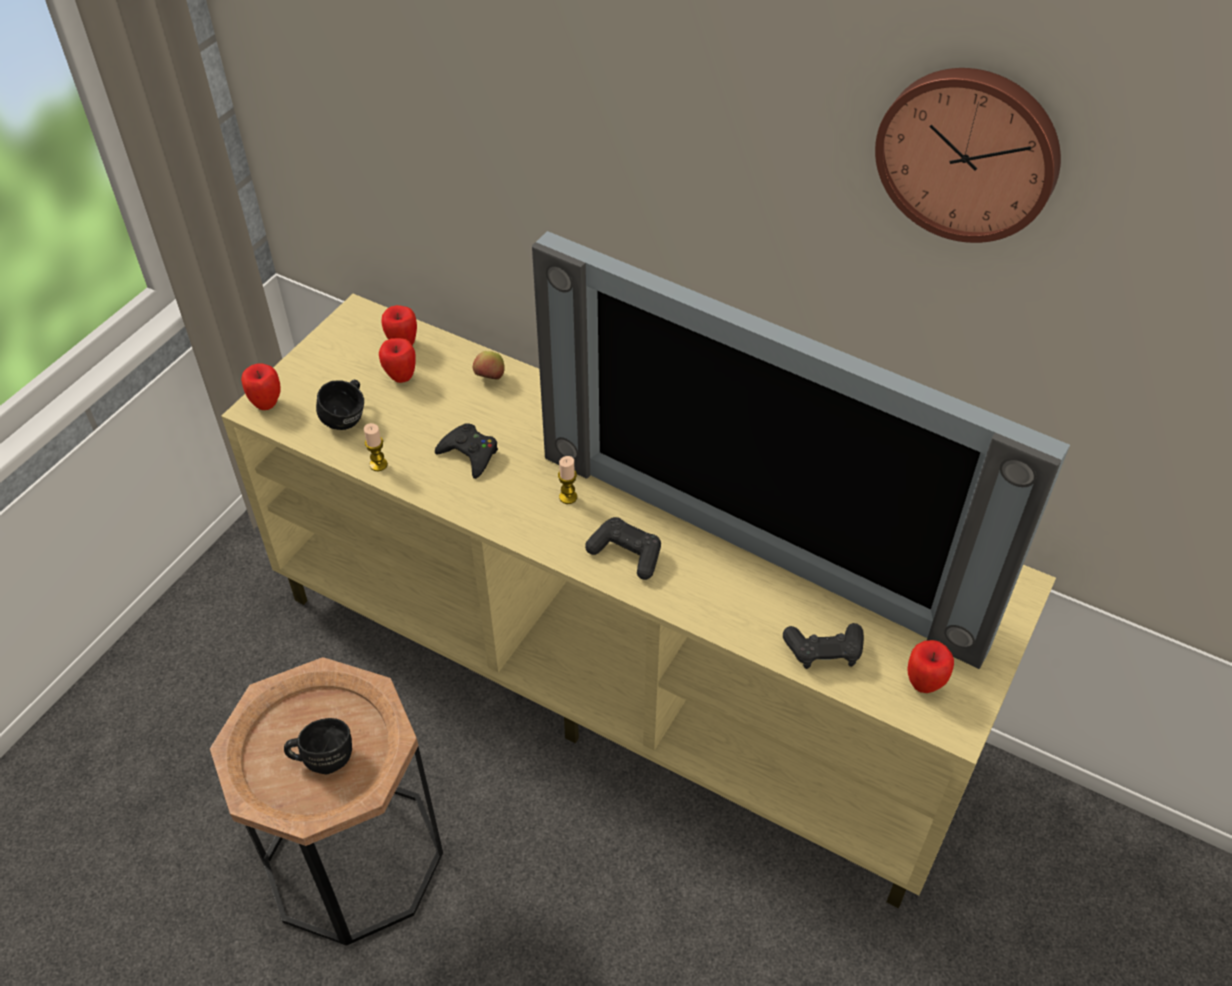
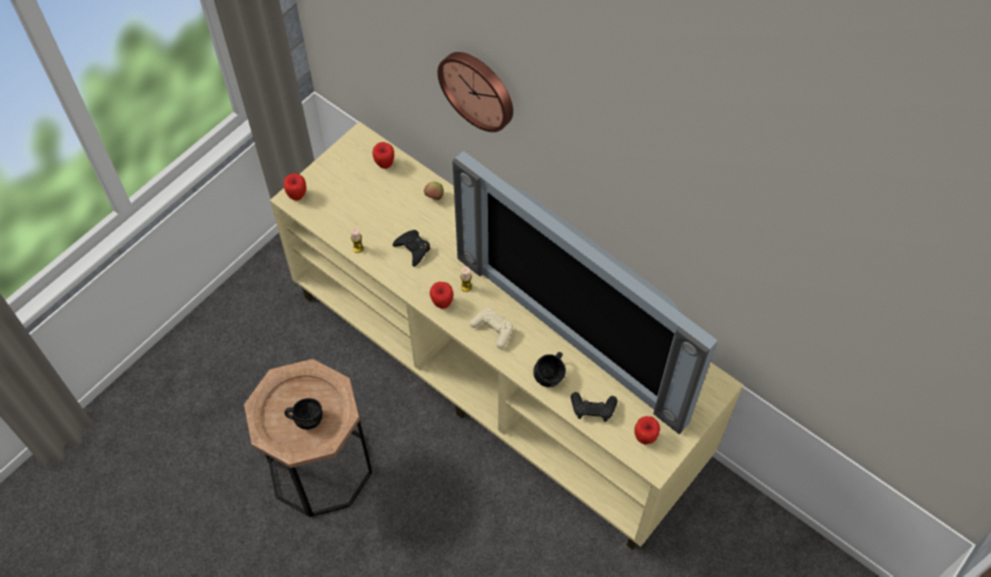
camera: 10 degrees right, 10 degrees up
(348, 418) = (344, 213): black mug -> black mug (551, 375)
(401, 377) = (380, 188): apple -> apple (442, 303)
(626, 554) = (493, 330): black game controller -> beige game controller
(969, 152) = (692, 167): wall clock -> wall clock (478, 89)

